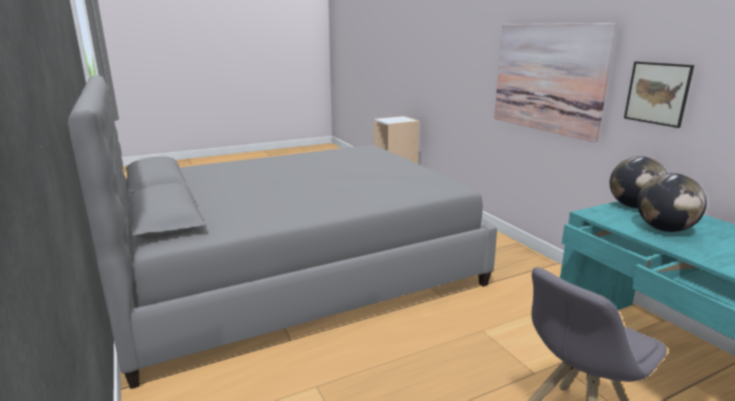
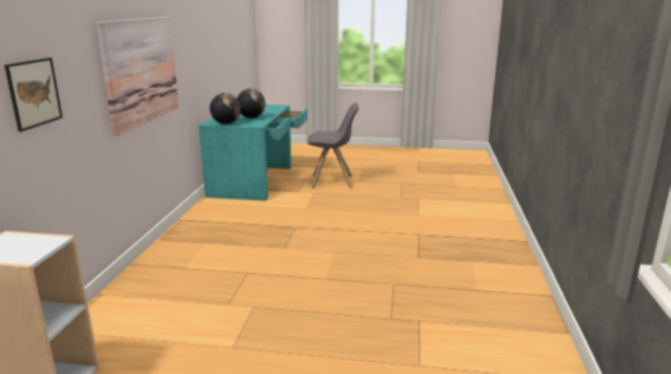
camera: 145 degrees left, 0 degrees up
(295, 271) = (377, 277): grey bed -> none
(657, 93) = (187, 61): picture -> picture (34, 93)

